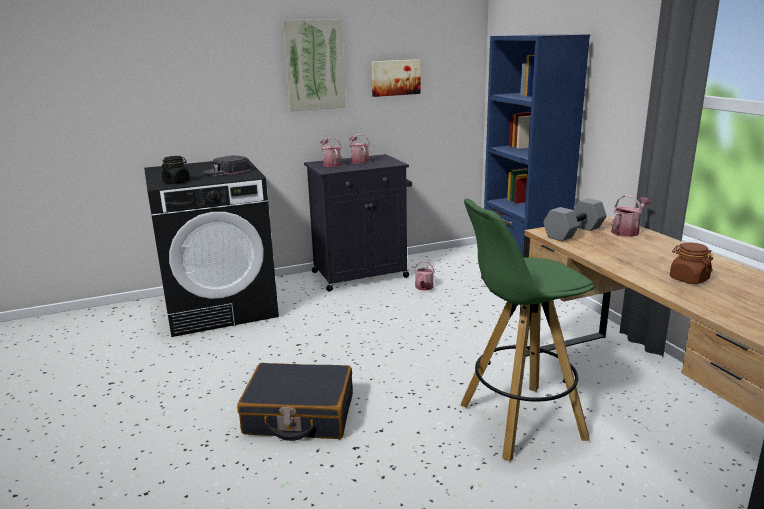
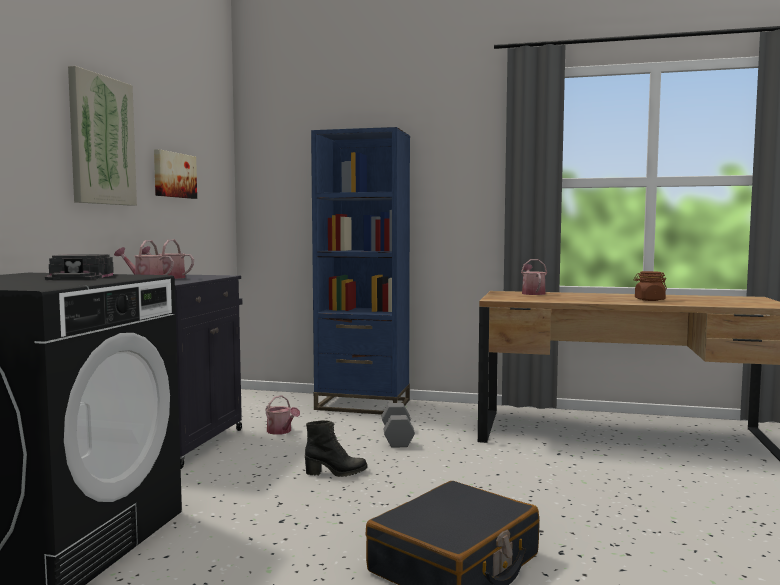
camera: 55 degrees left, 15 degrees down
(176, 182) = (50, 284): black jar -> none
(382, 331) = (336, 473): none -> black boot
(519, 422) = (589, 475): green stool -> none
(574, 233) = (512, 297): grey dumbbell -> grey dumbbell (398, 437)

